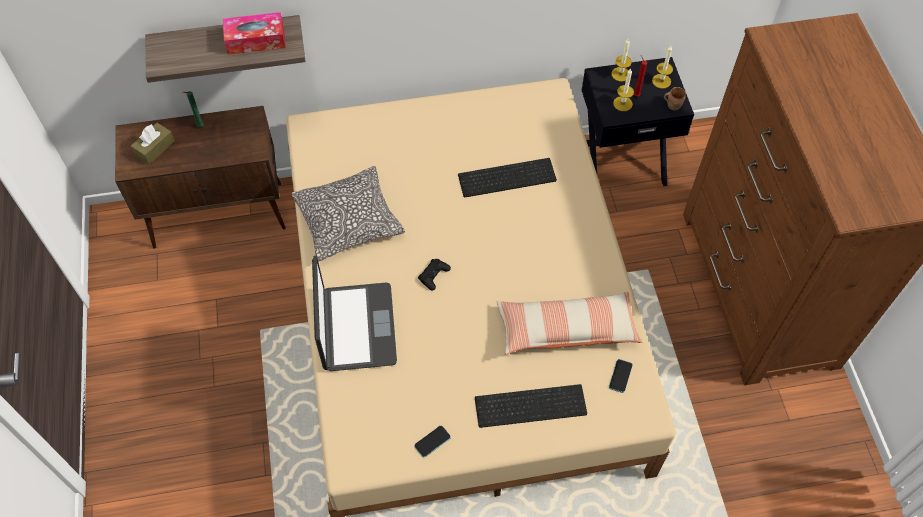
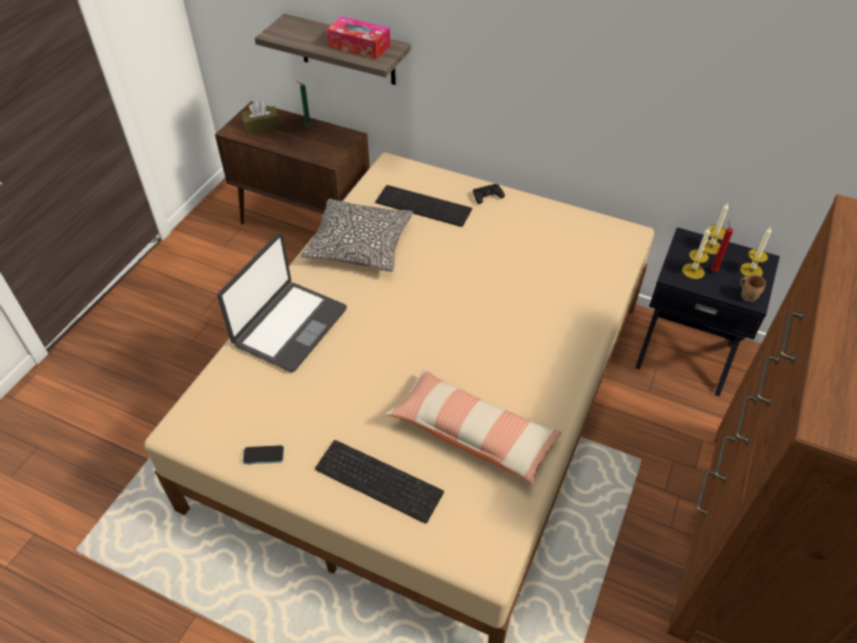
camera: 35 degrees right, 10 degrees down
(434, 275) = (391, 322): black game controller -> black game controller (487, 196)
(507, 176) = (528, 278): keyboard -> keyboard (425, 205)
(620, 376) = (491, 509): phone -> none

